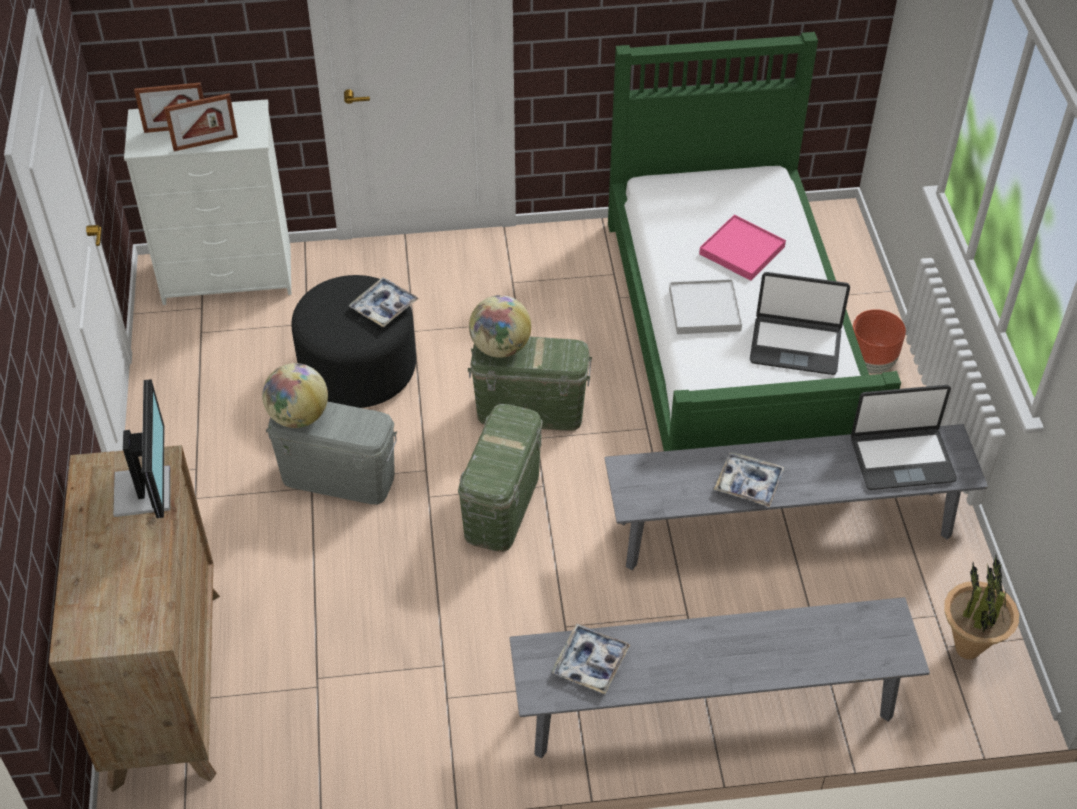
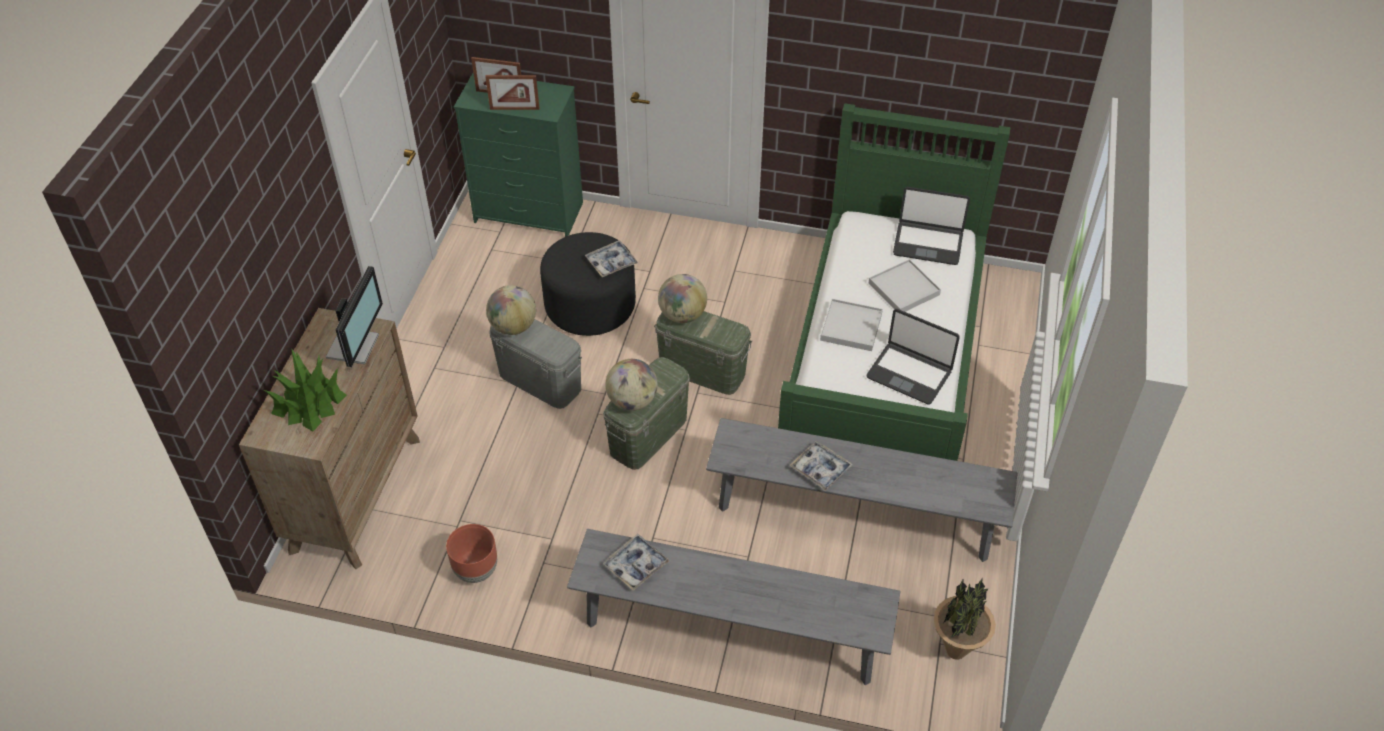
camera: 20 degrees right, 0 degrees up
(120, 580) = (309, 403): none -> potted plant
(229, 275) = (530, 212): white dresser -> green dresser
(490, 466) = (632, 401): none -> globe
(741, 250) = (903, 289): pink tray -> white tray
(870, 364) = (987, 407): brown planter -> brown planter (475, 570)
(901, 459) = (952, 484): laptop -> laptop (928, 243)

